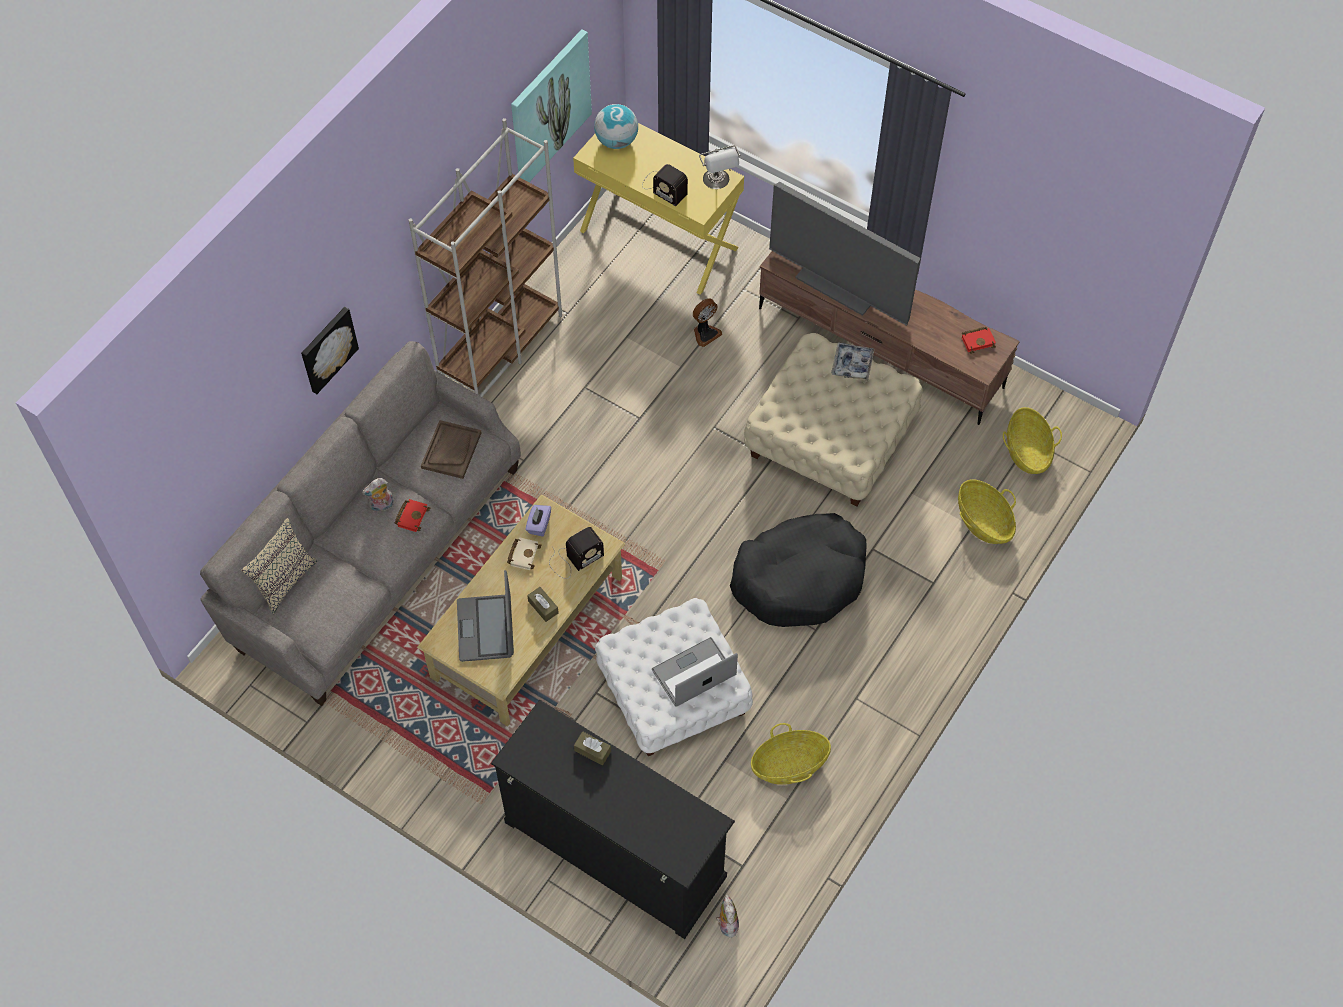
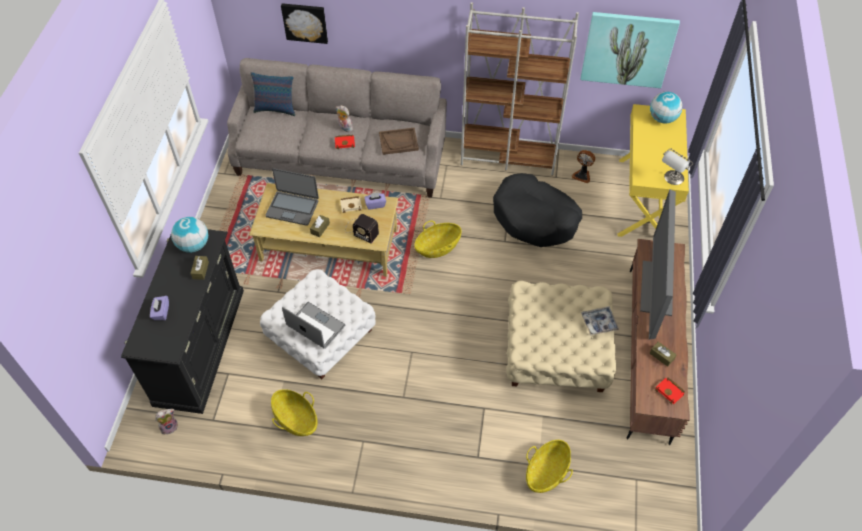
camera: 65 degrees right, 5 degrees down
(286, 582) = (276, 109): beige pillow -> blue pillow
(327, 349) = (384, 27): picture -> picture (305, 22)
(486, 628) = (292, 208): laptop -> laptop turned 135 degrees counterclockwise
(543, 747) = (193, 245): none -> globe
(640, 819) = (161, 312): none -> purple tissue box
(663, 187) = (645, 154): radio -> none
(705, 333) = (590, 250): fan -> fan (582, 175)
(800, 578) = (437, 373): black dog bed -> black dog bed (535, 218)
(931, 325) = (661, 356): none -> brown tissue box
(1027, 451) = (625, 481): basket -> basket (438, 247)

